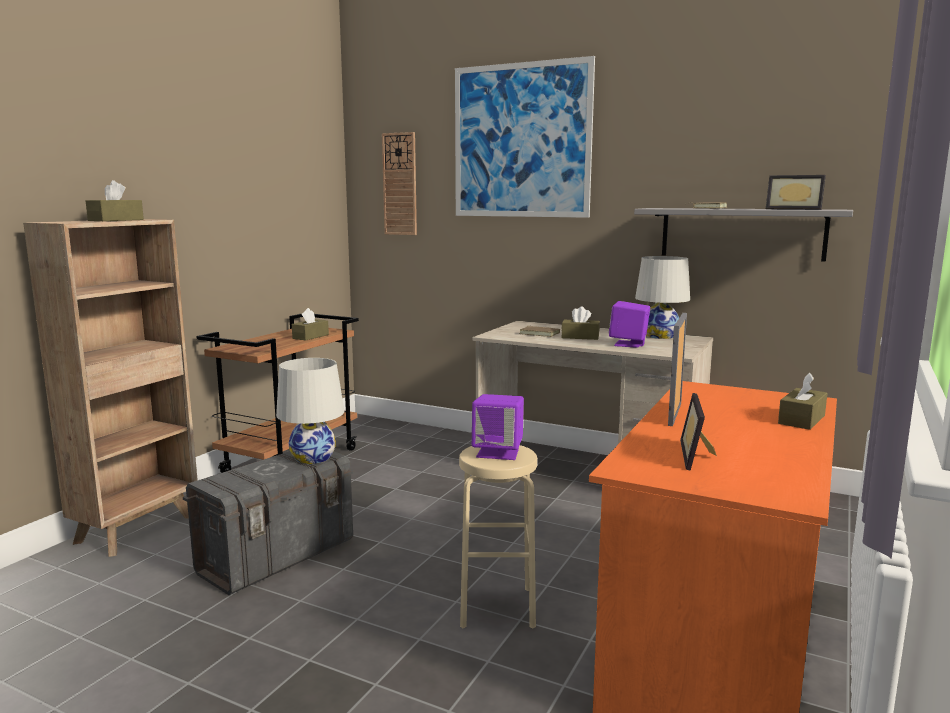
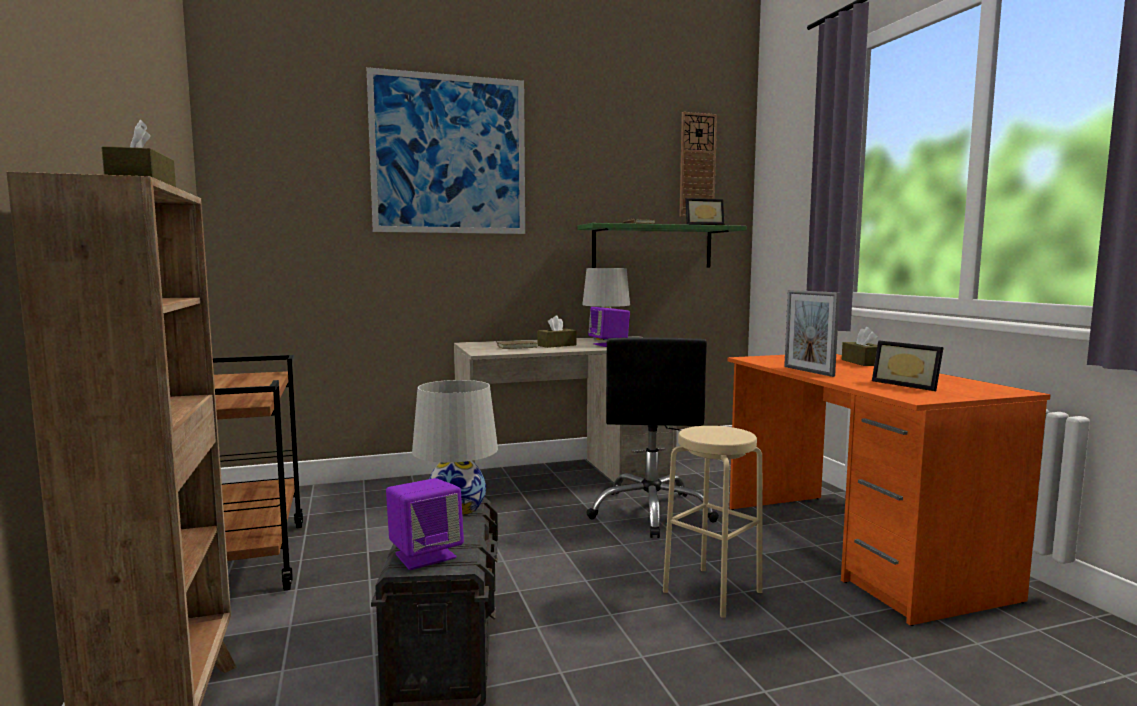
camera: 45 degrees left, 5 degrees down
(310, 336) = (261, 382): brown tissue box -> none
(400, 184) = (289, 194): wall clock -> wall clock (697, 165)
(498, 452) = (713, 433): purple speaker -> purple speaker (425, 555)
(595, 527) = (651, 512): none -> black office chair
(742, 233) = (652, 247): grey shelf -> green shelf

